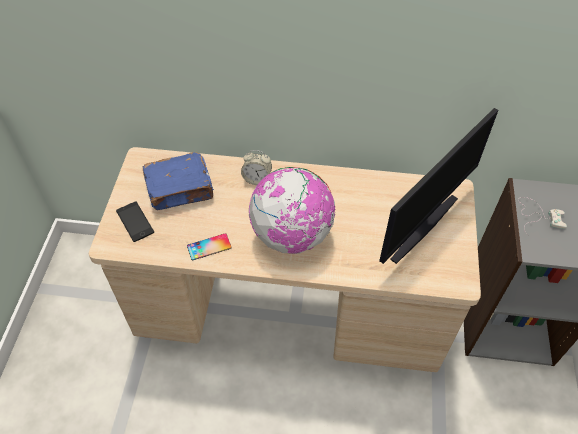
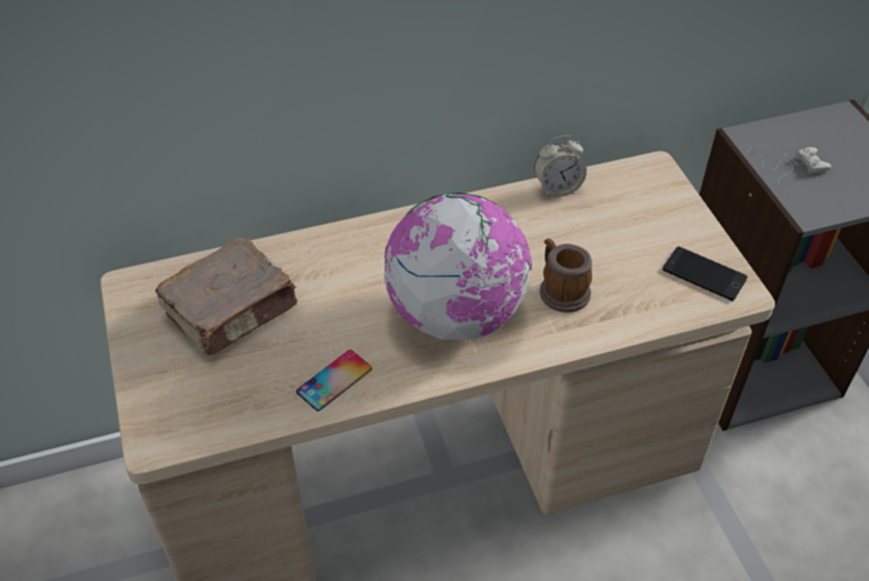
camera: 25 degrees left, 5 degrees down
(135, 222) = (182, 388): phone -> phone (704, 274)
(181, 190) = (232, 310): blue book -> brown book
(257, 179) = (350, 252): alarm clock -> alarm clock (557, 188)
(357, 242) = (560, 289): none -> mug
(422, 226) = (637, 235): monitor -> none

